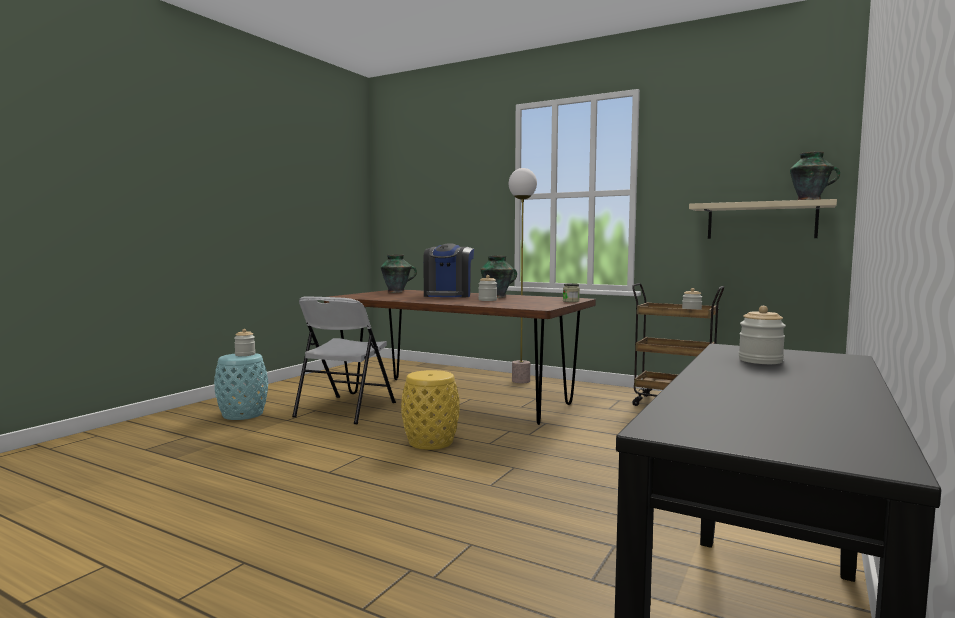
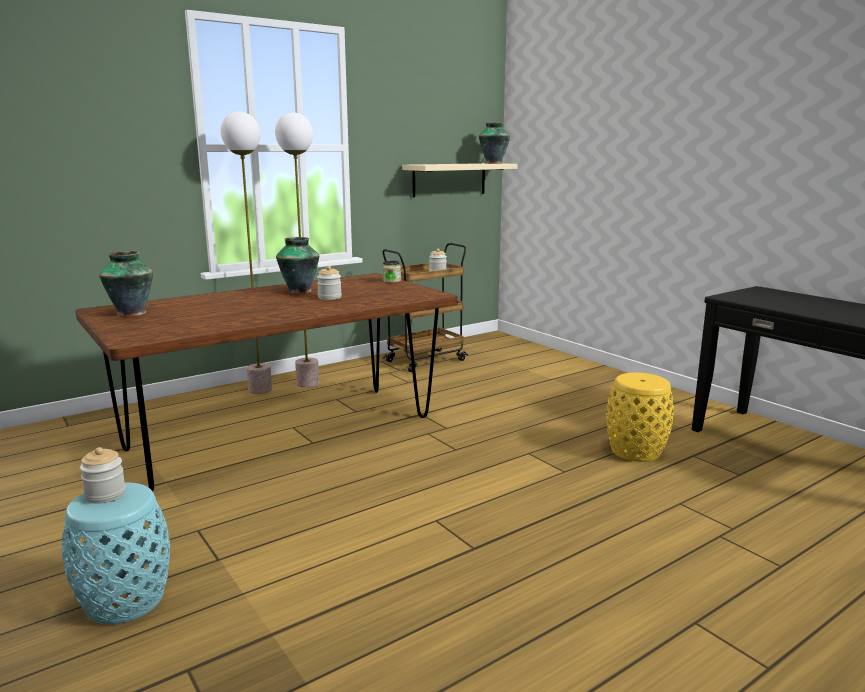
camera: 65 degrees left, 10 degrees up
(345, 409) = (228, 507): white chair -> none
(431, 442) = (425, 475): yellow stool -> yellow stool (635, 451)
(448, 295) = (244, 302): coffee machine -> none
(552, 387) = (307, 383): none -> floor lamp
(760, 360) = (775, 301): jar -> none

